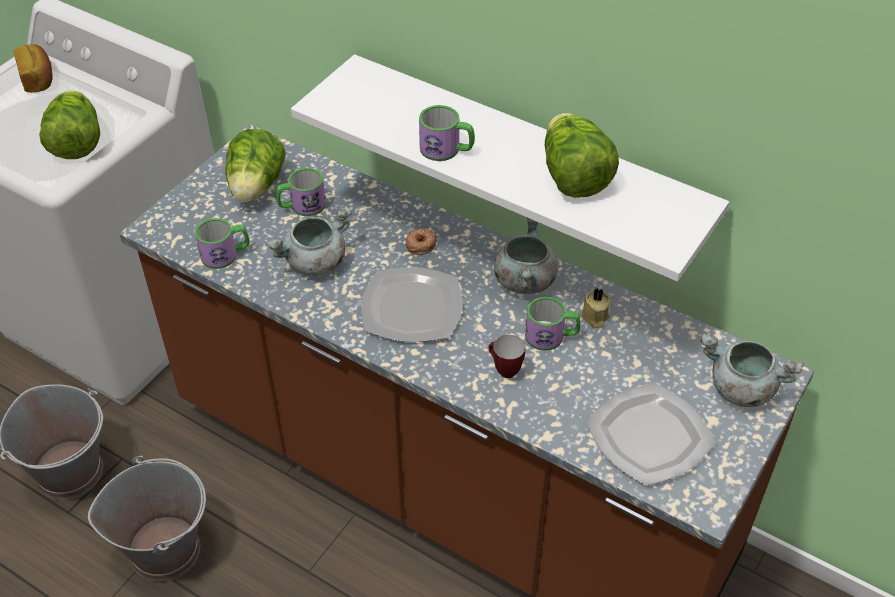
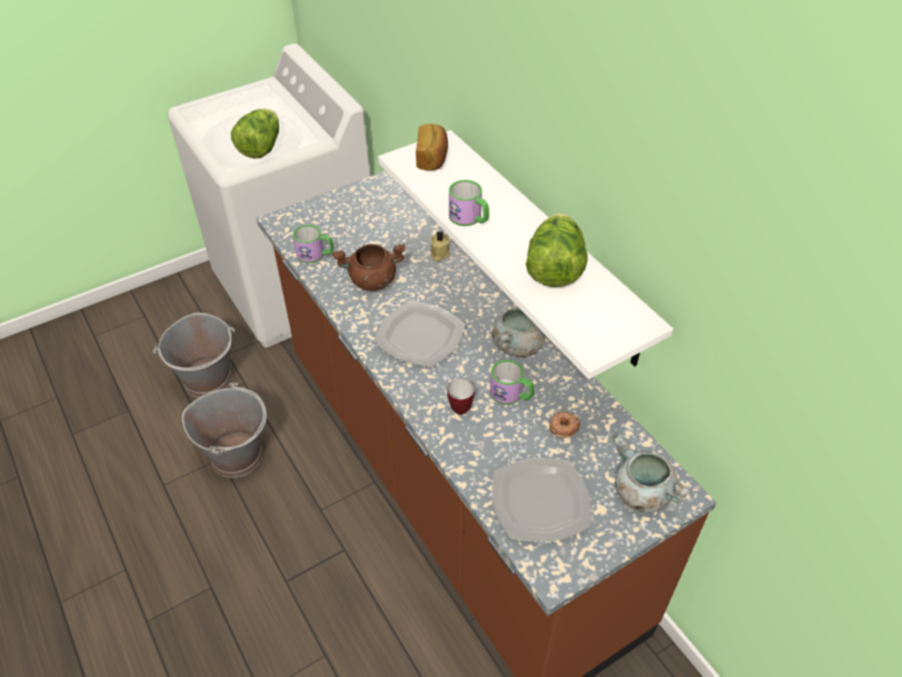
camera: 25 degrees right, 0 degrees up
(38, 79) = (265, 98): bread -> bread (432, 158)
(256, 187) = (366, 214): lettuce -> none
(301, 206) = (388, 237): mug -> none
(315, 263) = (372, 280): grey cooking pot -> brown cooking pot
(420, 244) = (456, 291): donut -> donut (563, 426)
(594, 317) = (555, 392): beige candle -> beige candle (439, 254)

